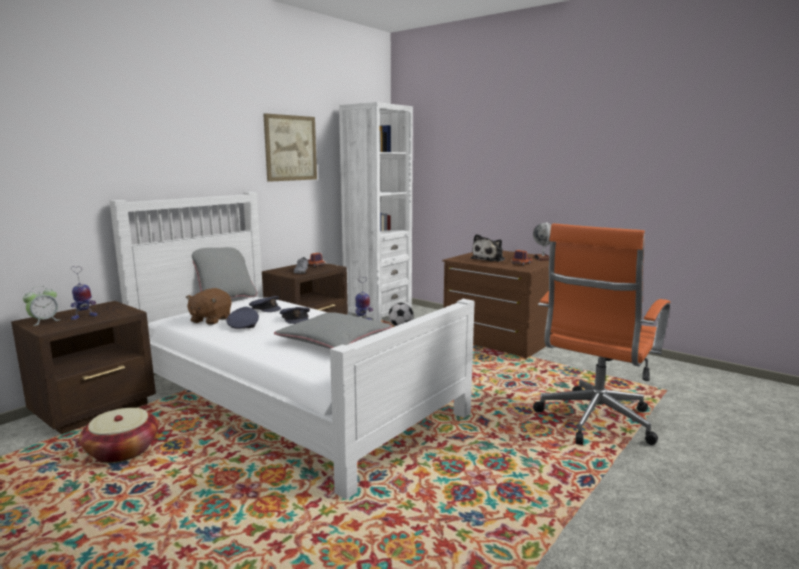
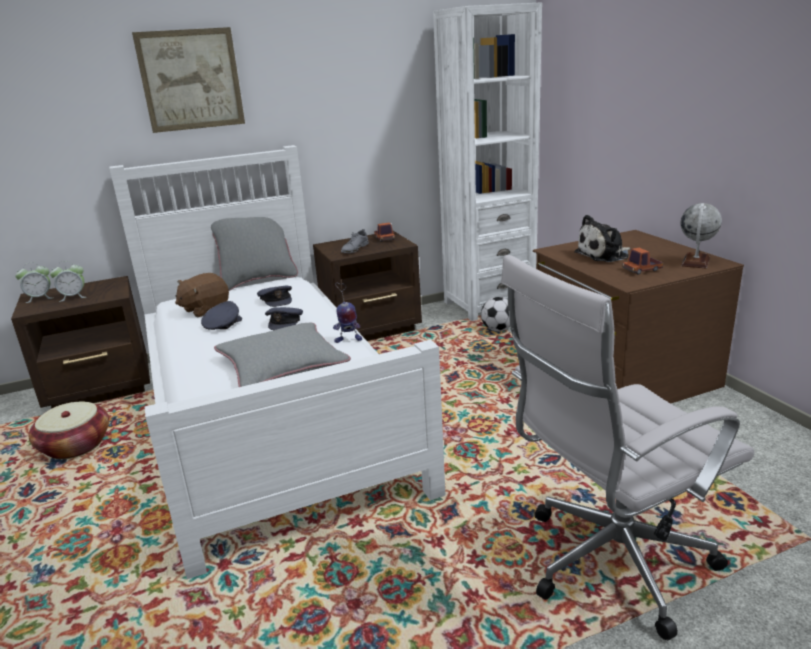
camera: 30 degrees right, 10 degrees up
(84, 317) = (73, 297): toy robot -> alarm clock
(291, 148) = (355, 82): picture -> picture (191, 80)
(594, 422) = (609, 564): orange office chair -> white office chair

